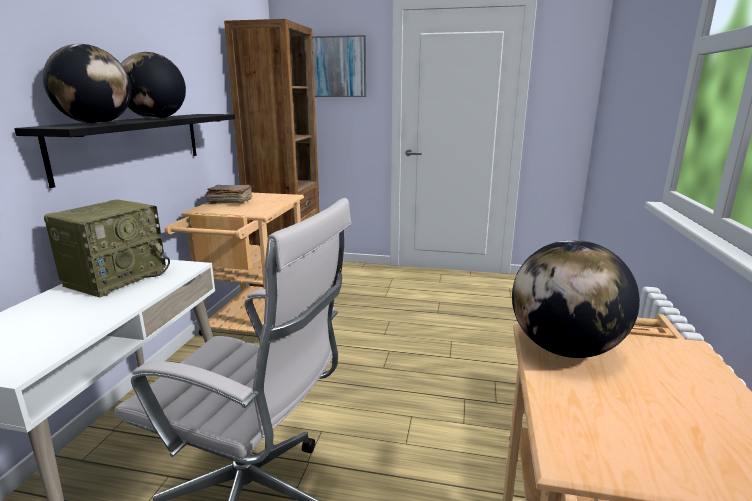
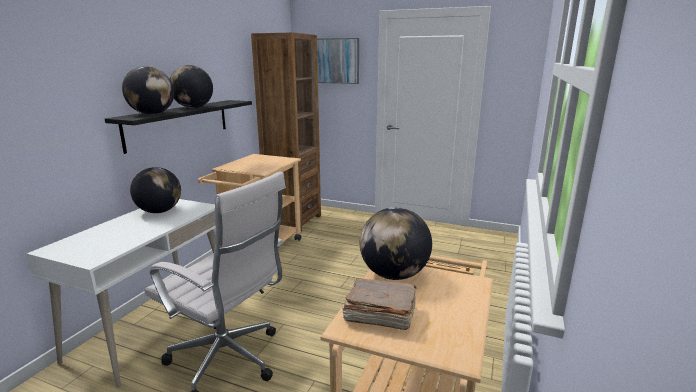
camera: 10 degrees right, 0 degrees up
(116, 278) = (159, 211): radio -> globe
(230, 202) = (247, 162): brown book -> brown book (379, 314)

